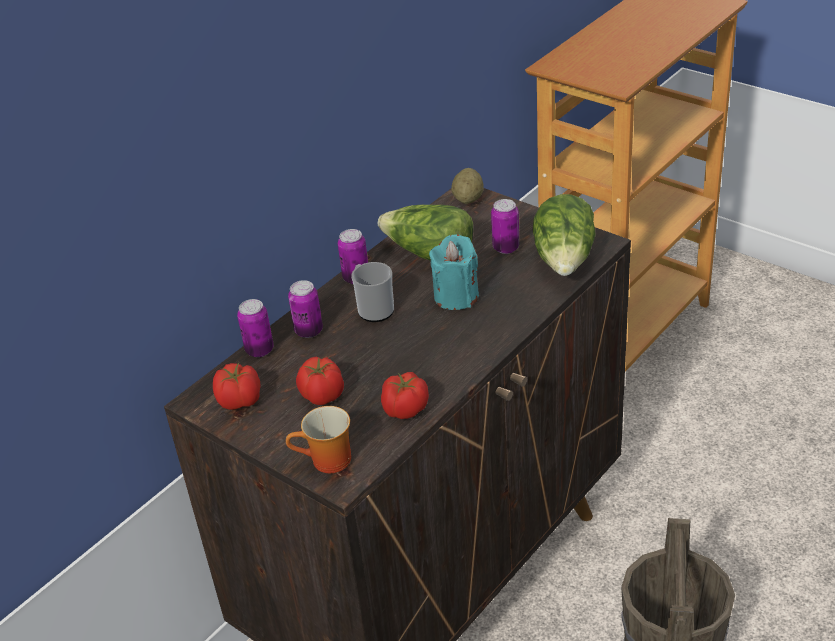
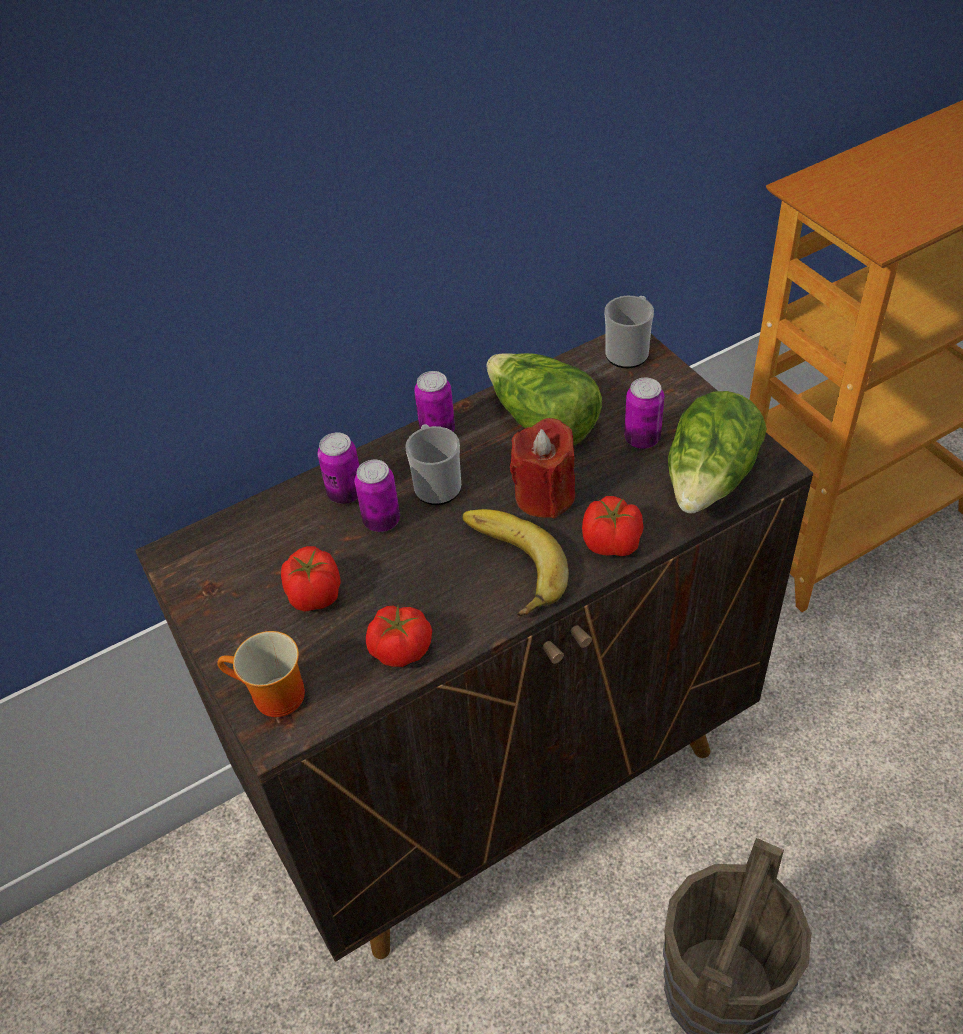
camera: 20 degrees right, 10 degrees up
(240, 401) = (220, 571): tomato -> tomato (612, 544)
(259, 350) = (277, 503): can -> can (381, 521)
(452, 343) = (507, 566): none -> banana
(456, 296) = (544, 495): turquoise candle -> red candle
(468, 199) = (629, 351): potato -> mug

